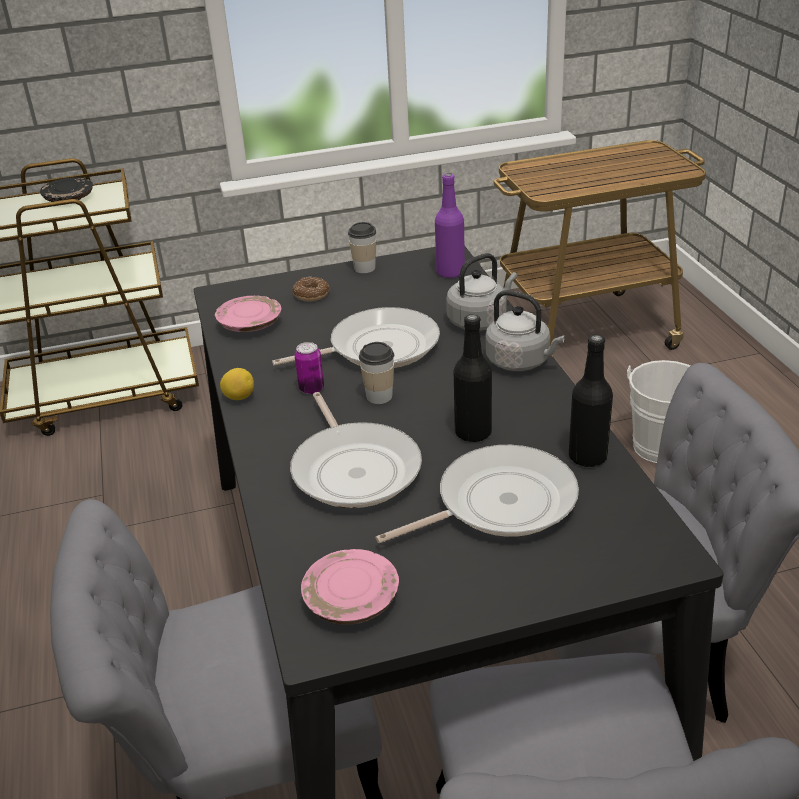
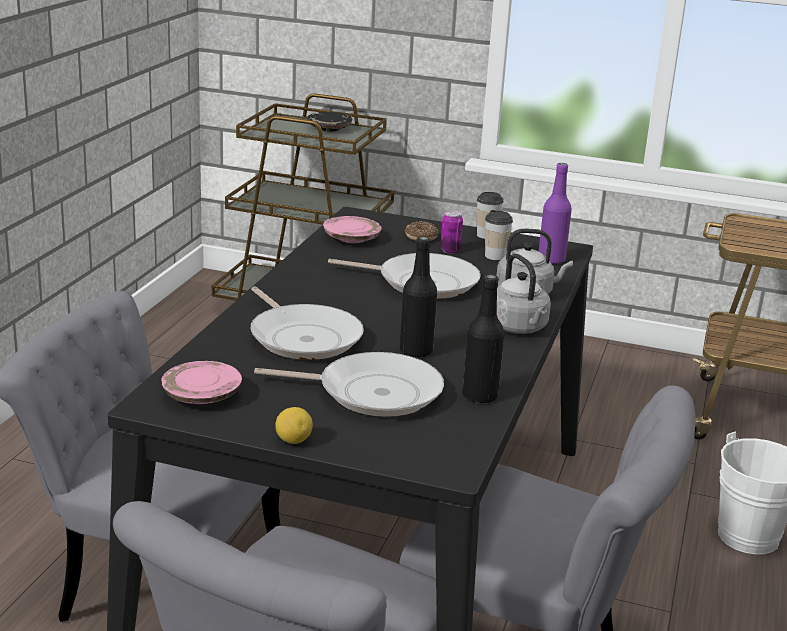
camera: 30 degrees right, 10 degrees down
(239, 397) = (284, 273): lemon -> lemon (293, 441)
(311, 389) = (339, 287): can -> can (450, 250)
(354, 469) = (303, 337): frying pan -> frying pan turned 45 degrees counterclockwise
(379, 396) = (380, 308): cup -> cup (495, 256)

